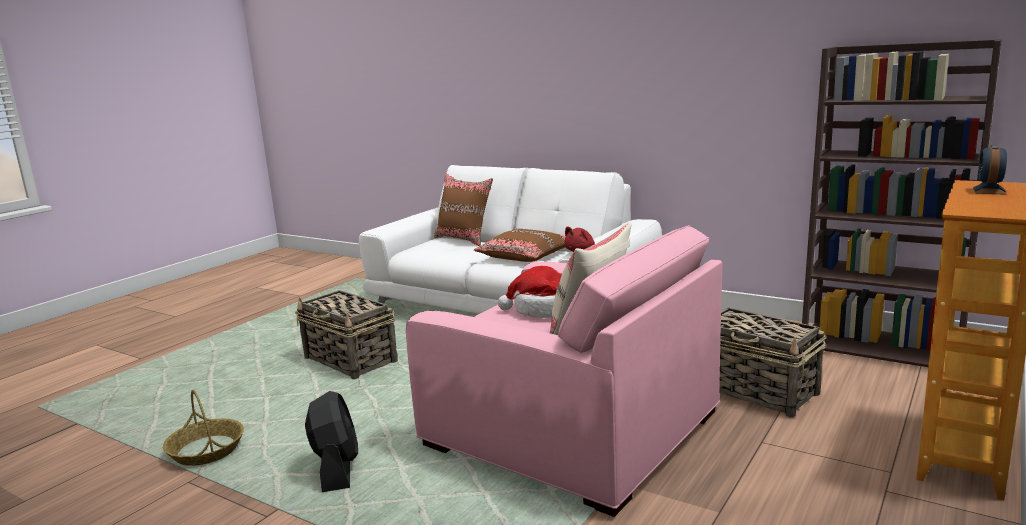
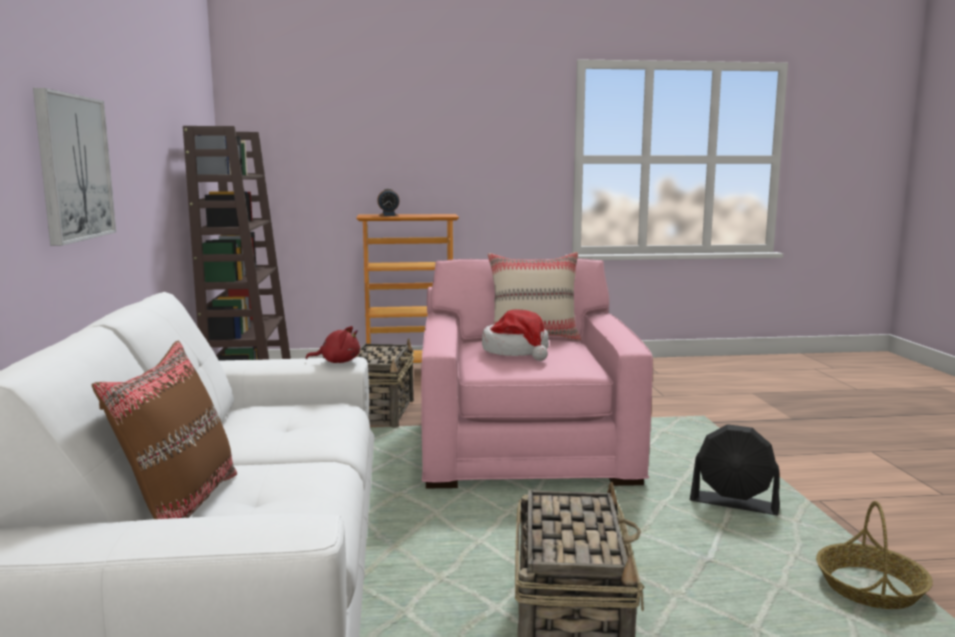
camera: 130 degrees left, 5 degrees down
(337, 469) = (734, 504): black fan -> black fan turned 105 degrees counterclockwise
(526, 256) = (281, 430): brown pillow -> none
(608, 91) = (73, 168): none -> picture

